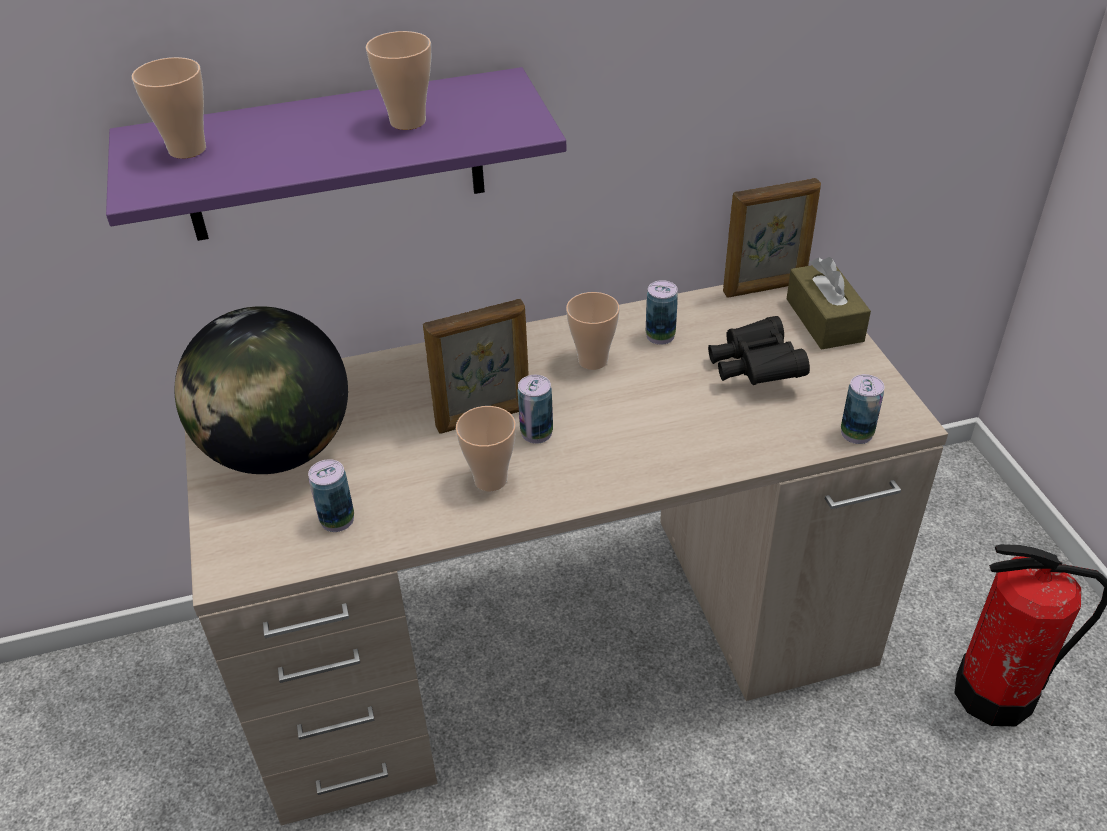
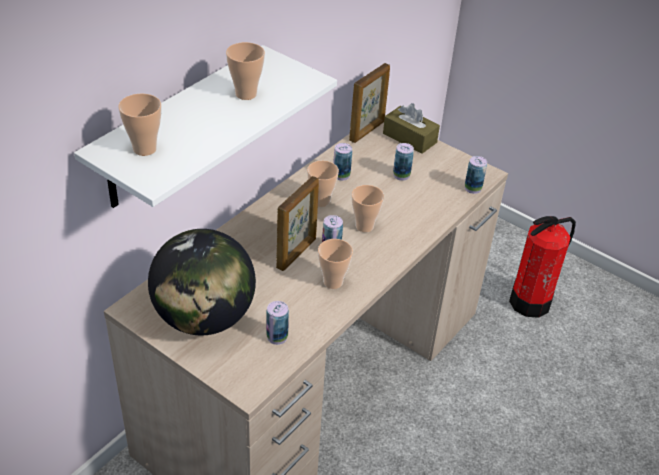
camera: 40 degrees left, 0 degrees up
(333, 157) = (179, 128): purple shelf -> white shelf
(619, 420) = (364, 226): none -> cup
(754, 369) = (401, 175): black binoculars -> can

